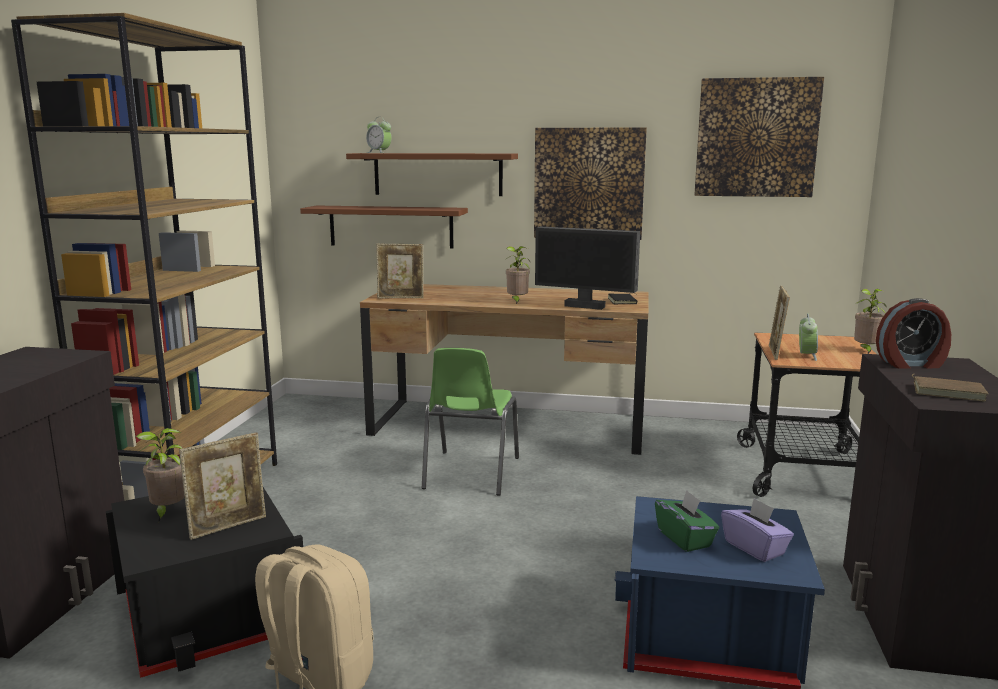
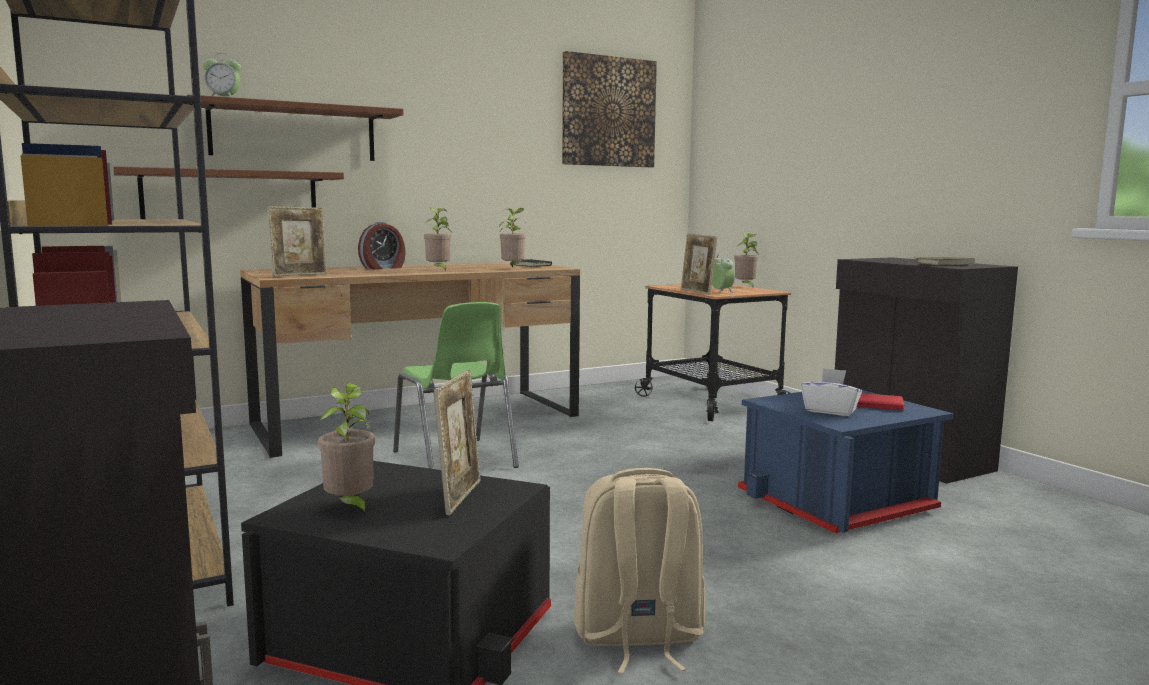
camera: 40 degrees left, 5 degrees down
(585, 306) = (513, 269): monitor -> potted plant
(589, 183) = (465, 149): picture -> none
(685, 538) = (830, 411): green tissue box -> white tissue box
(755, 548) = (876, 405): purple tissue box -> red book
(911, 364) = (880, 259): alarm clock -> alarm clock (383, 268)

